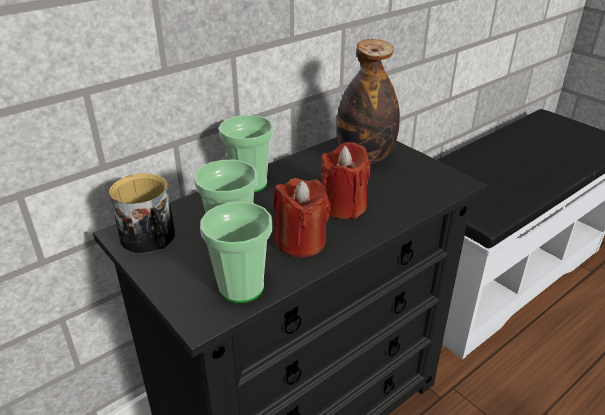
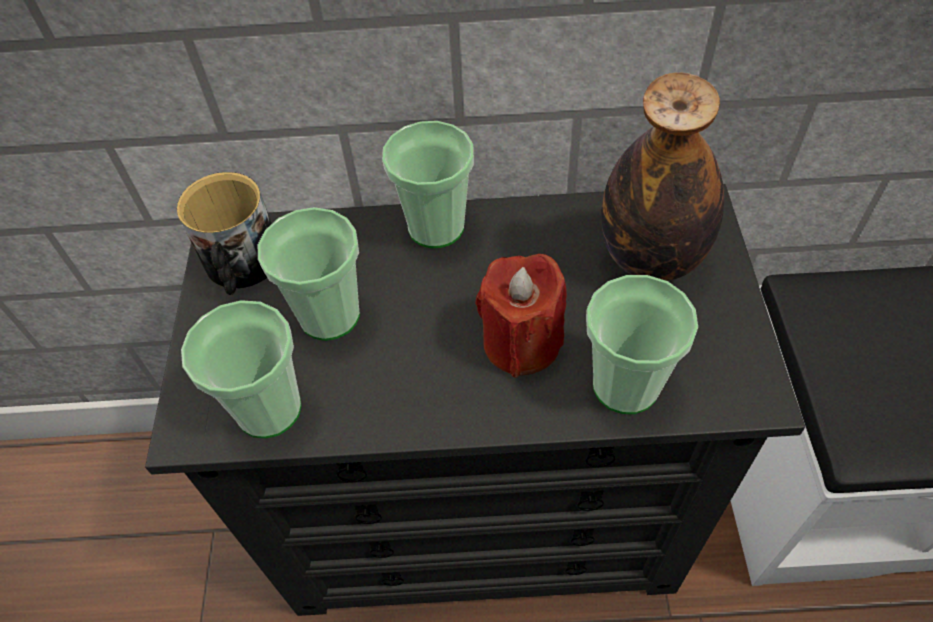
camera: 40 degrees right, 20 degrees up
(300, 242) = (403, 376): red candle -> none
(406, 201) = (625, 385): none -> cup

